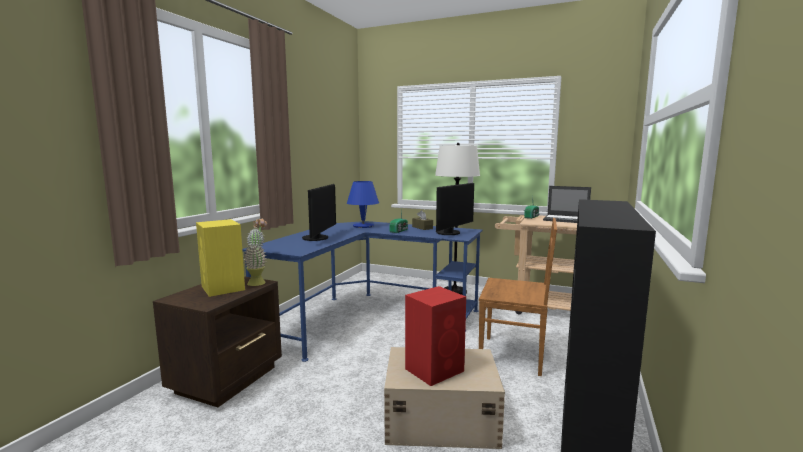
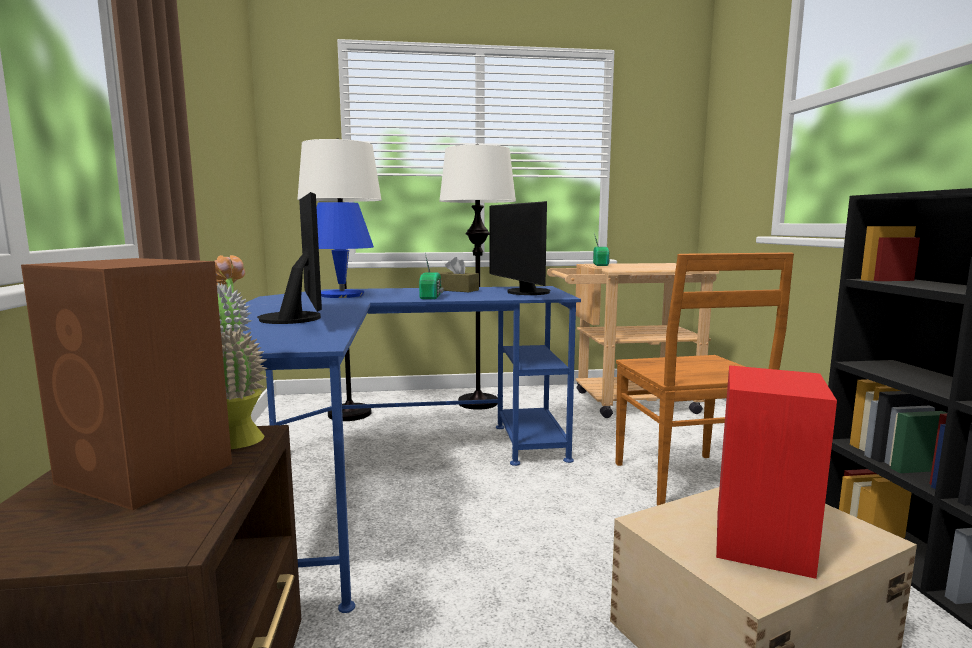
camera: 30 degrees left, 0 degrees up
(223, 288) = (148, 474): yellow speaker -> brown speaker
(384, 286) = (350, 413): none -> white floor lamp
(450, 233) = (524, 292): monitor -> monitor turned 150 degrees clockwise
(514, 356) = (687, 481): brown chair -> brown chair turned 90 degrees clockwise
(566, 219) = (649, 265): laptop -> none

